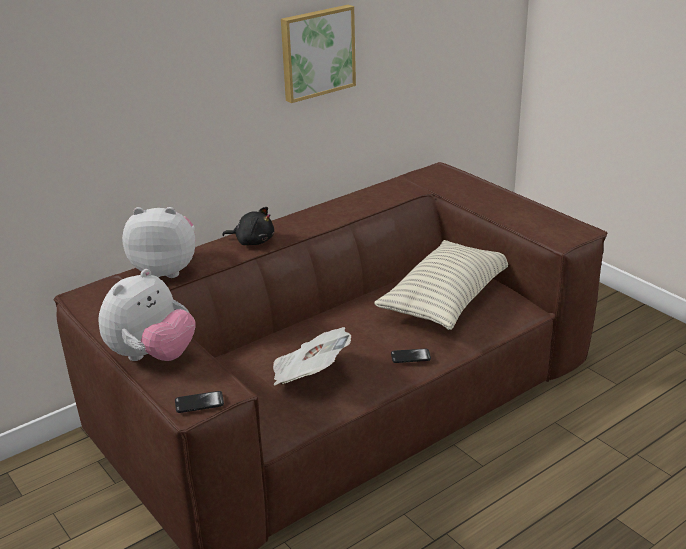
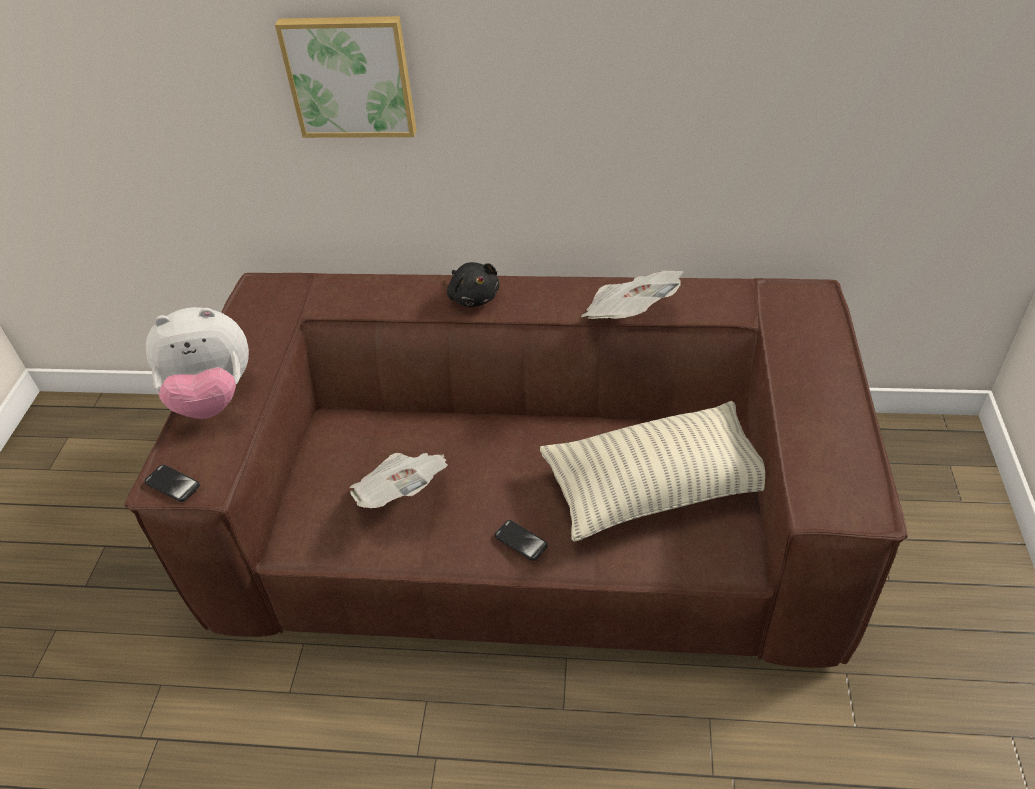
camera: 45 degrees right, 15 degrees up
(166, 270) = (357, 292): plush toy -> none
(316, 52) = (636, 75): picture -> picture (350, 76)
(359, 213) = (629, 315): none -> newspaper

